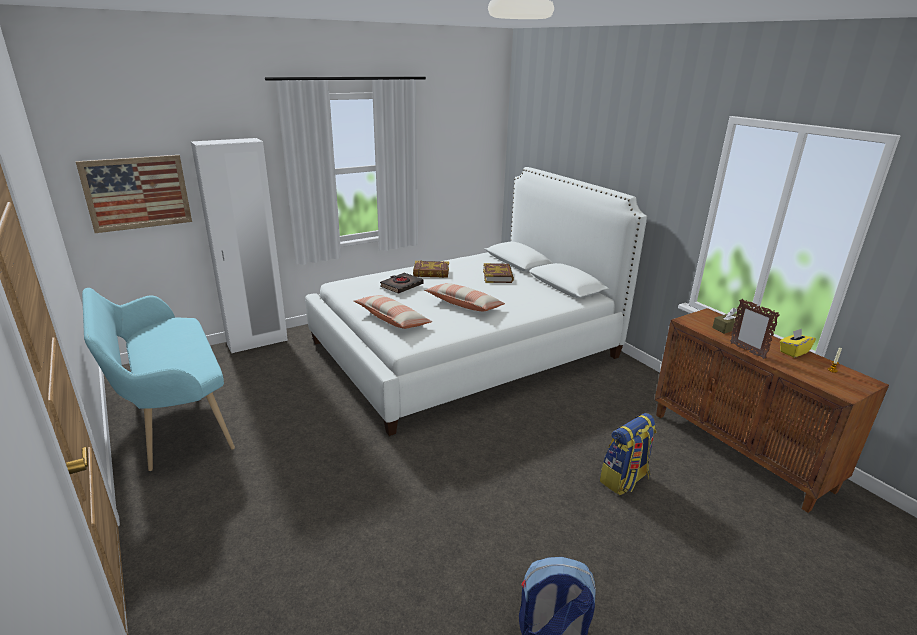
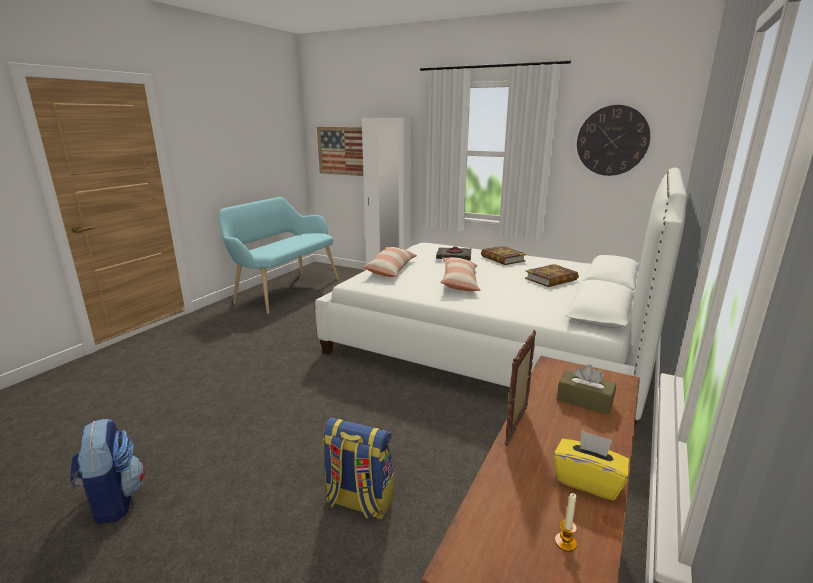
camera: 60 degrees right, 5 degrees down
(456, 146) = (612, 141): none -> wall clock

